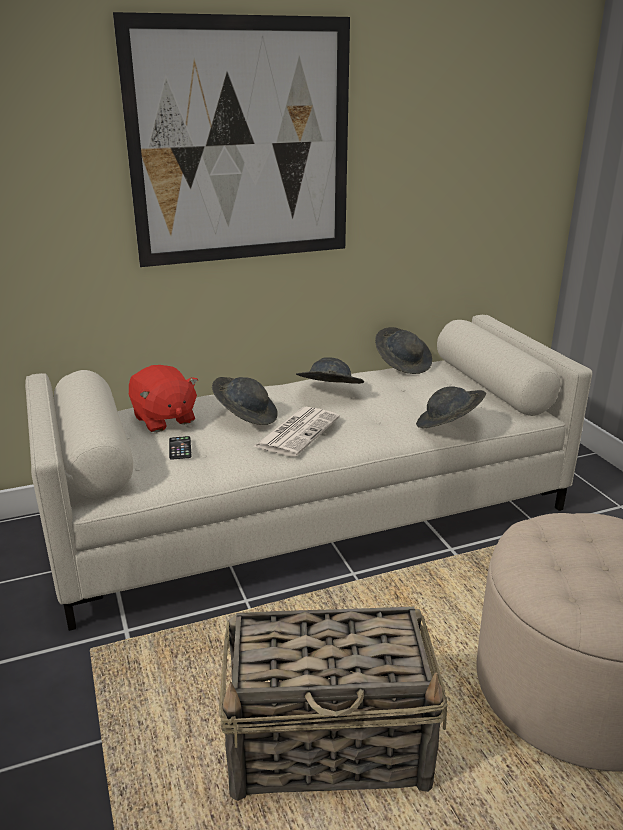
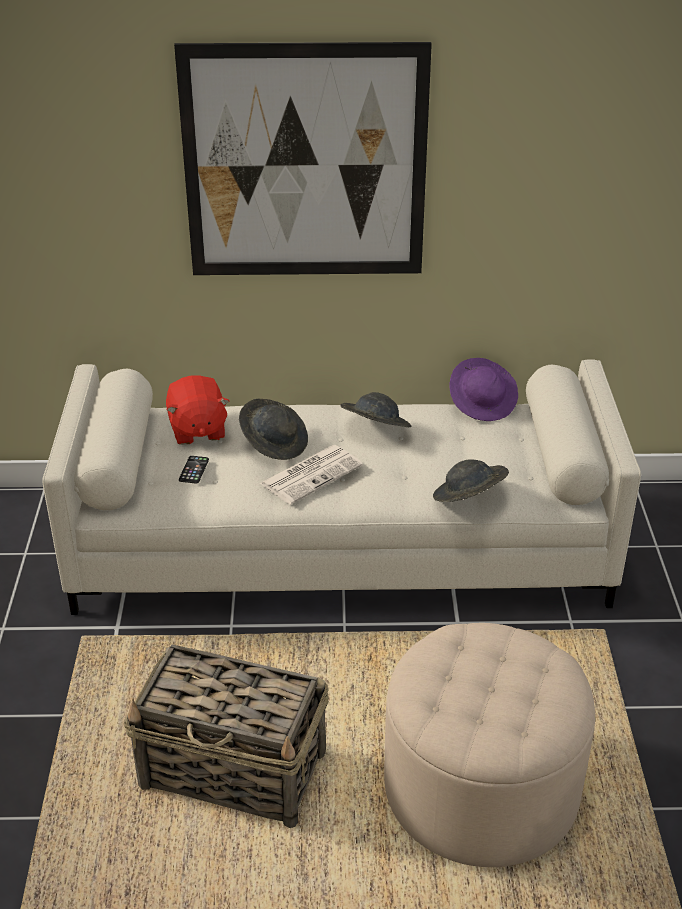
camera: 20 degrees right, 10 degrees up
(403, 364) = (483, 404): grey hat -> purple hat

